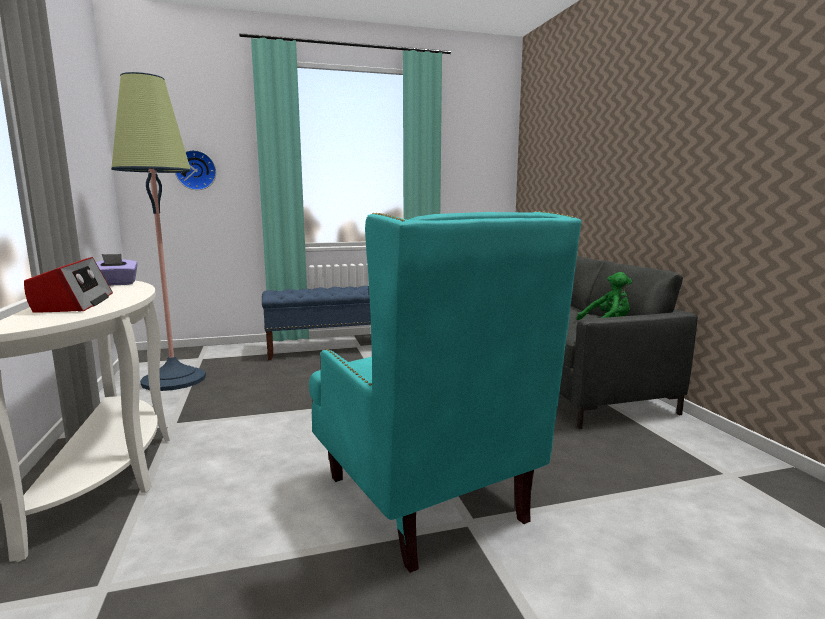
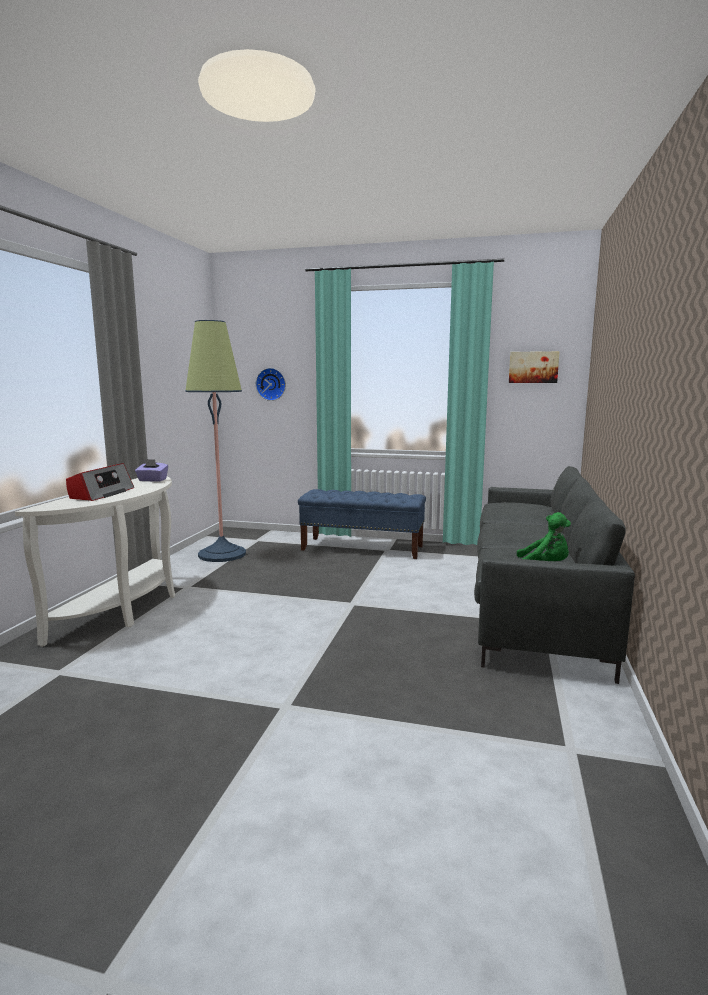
camera: 30 degrees right, 0 degrees up
(426, 500) = (276, 682): turquoise armchair -> none
(474, 158) = (533, 367): none -> picture

